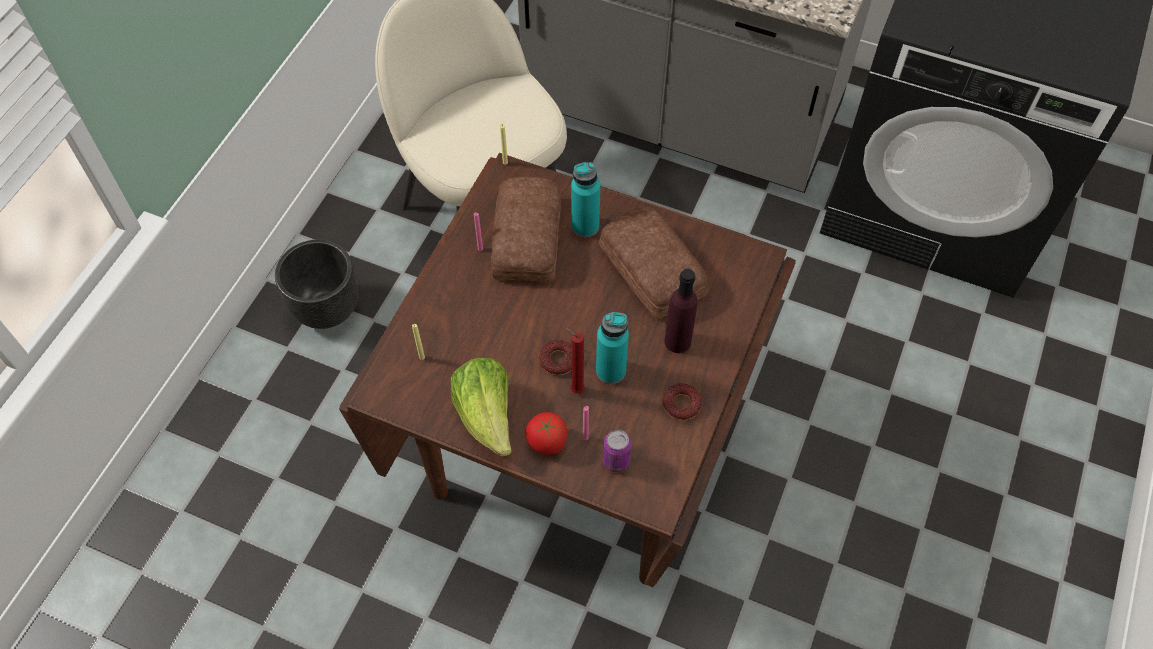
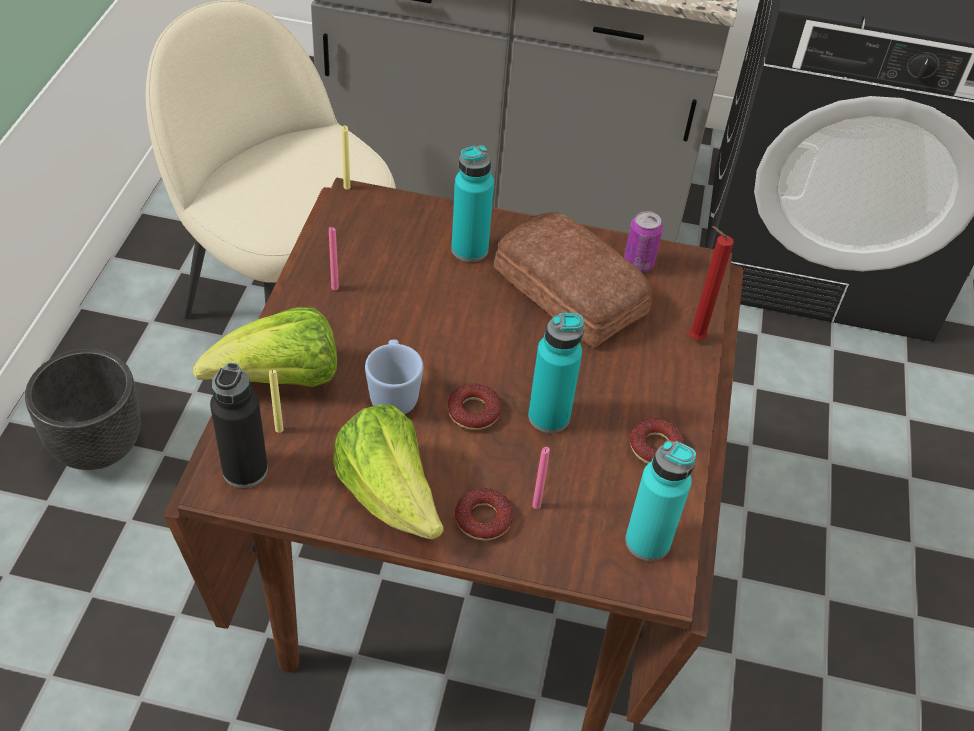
camera: 15 degrees left, 10 degrees down
(394, 385) = (245, 470): none -> black bottle
(429, 320) = (280, 381): none -> lettuce
(505, 339) = (394, 394): none -> blue mug
(529, 237) = (399, 268): bread -> none
(546, 442) = (483, 519): tomato -> donut
(575, 389) = (506, 445): red candle -> red candle (693, 338)
(616, 461) = (587, 531): can -> can (638, 264)
(656, 475) = (647, 542): none -> turquoise bottle
(677, 341) = (627, 371): purple bottle -> none

